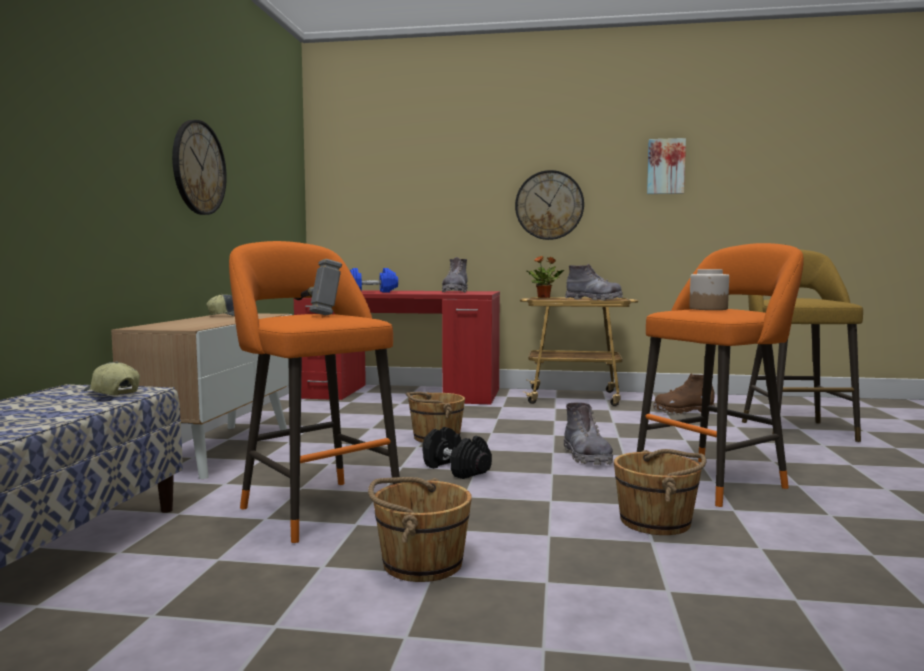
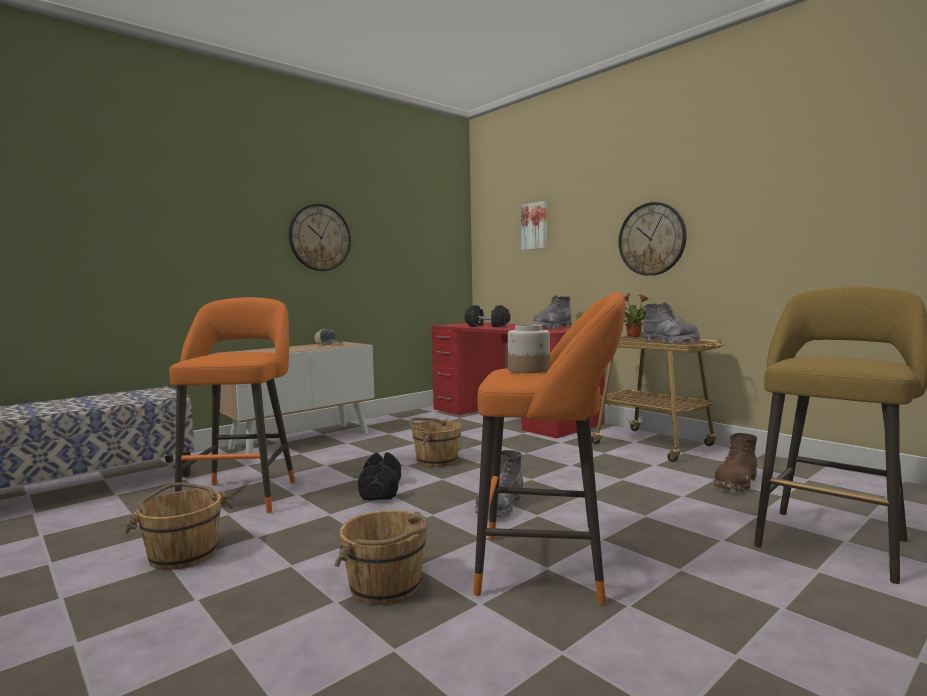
camera: 40 degrees right, 0 degrees up
(111, 393) = (151, 395): cap -> none
(313, 313) = (244, 351): hammer -> none
(371, 292) = (487, 326): blue dumbbell -> black dumbbell
(665, 166) = (781, 183): picture -> picture (535, 226)
(683, 412) = (736, 484): brown boot -> brown boot turned 90 degrees counterclockwise

